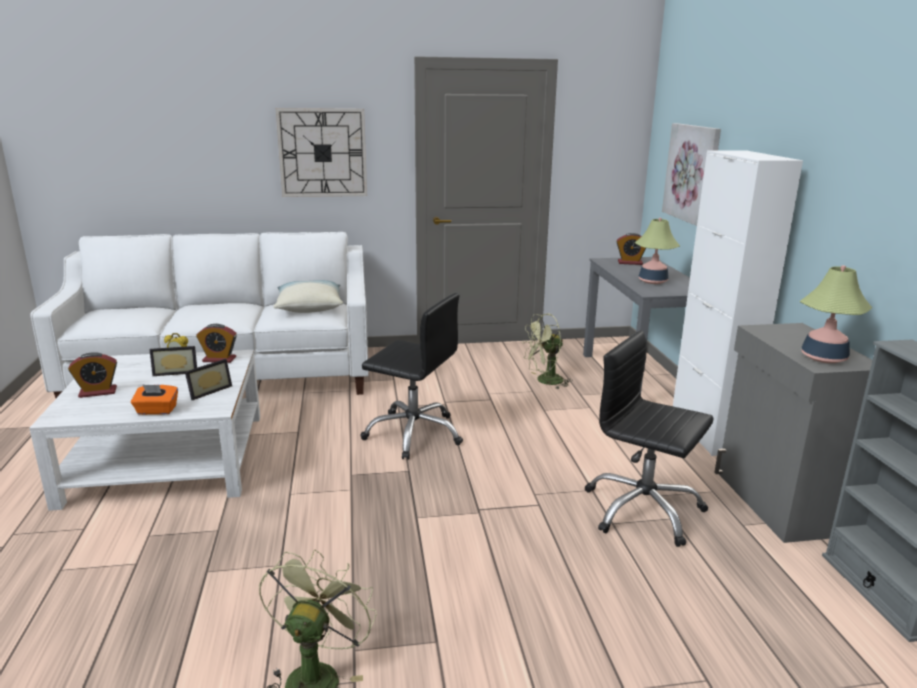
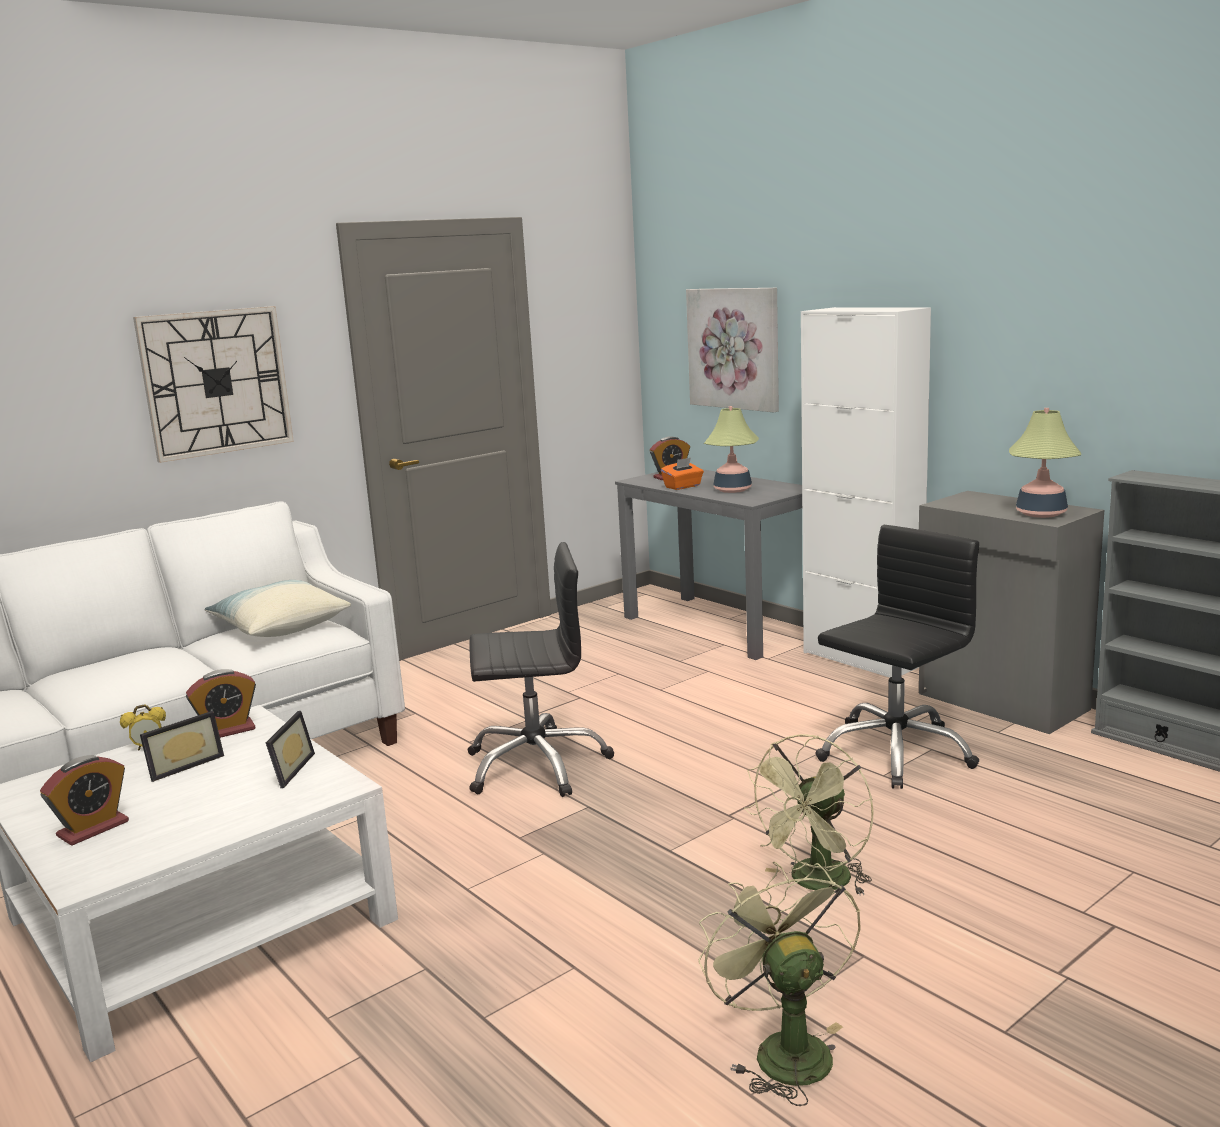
camera: 30 degrees left, 5 degrees down
(156, 411) = (249, 817): orange tissue box -> orange tissue box (683, 486)
(544, 381) = (618, 659): green fan -> green fan (816, 884)
(642, 510) = (895, 752): black office chair -> black office chair turned 135 degrees clockwise

